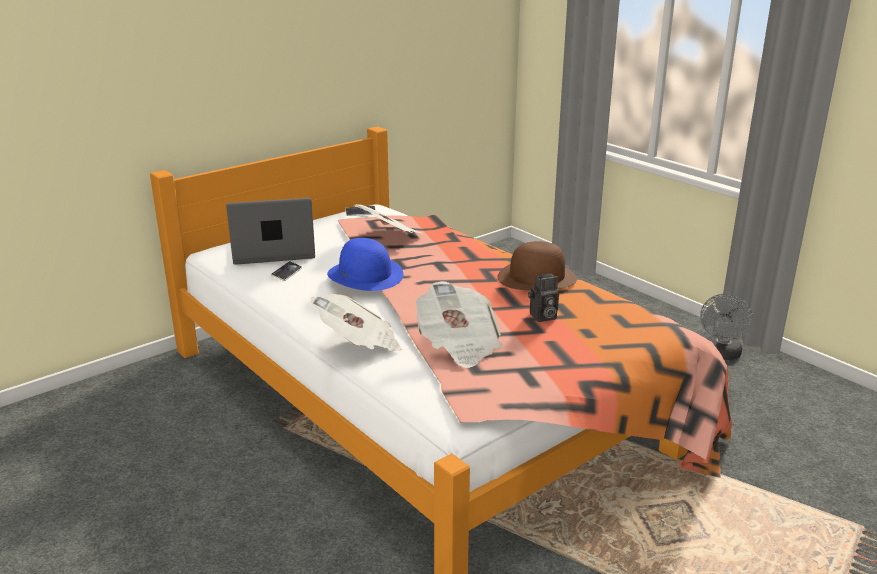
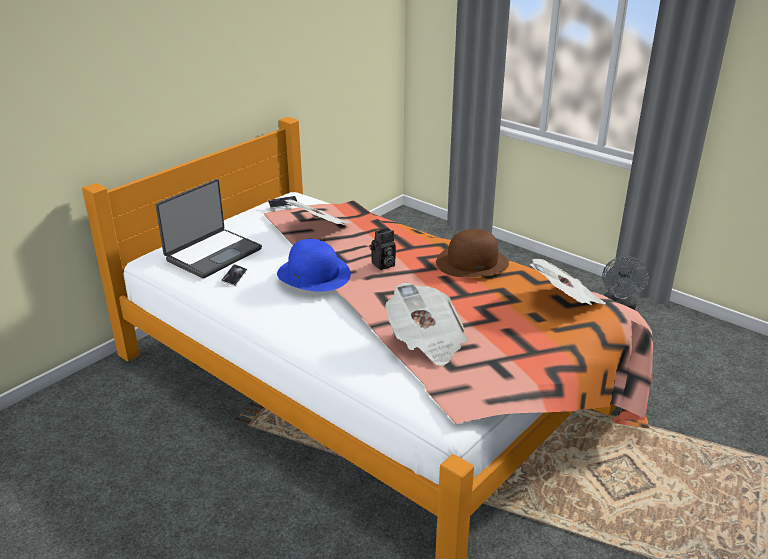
camera: 10 degrees left, 5 degrees up
(273, 251) = (212, 254): laptop -> laptop turned 150 degrees clockwise
(359, 343) = (332, 348): newspaper -> newspaper (565, 300)
(542, 317) = (491, 304): camera -> camera (383, 265)

